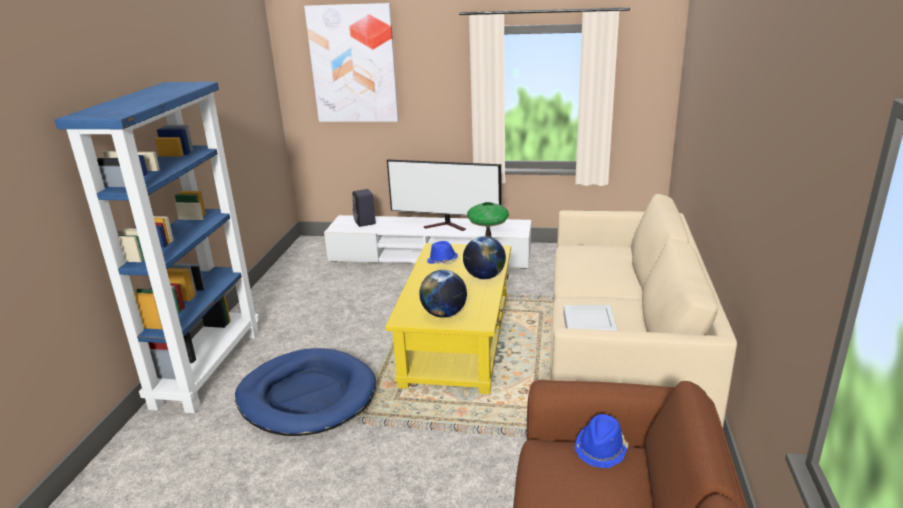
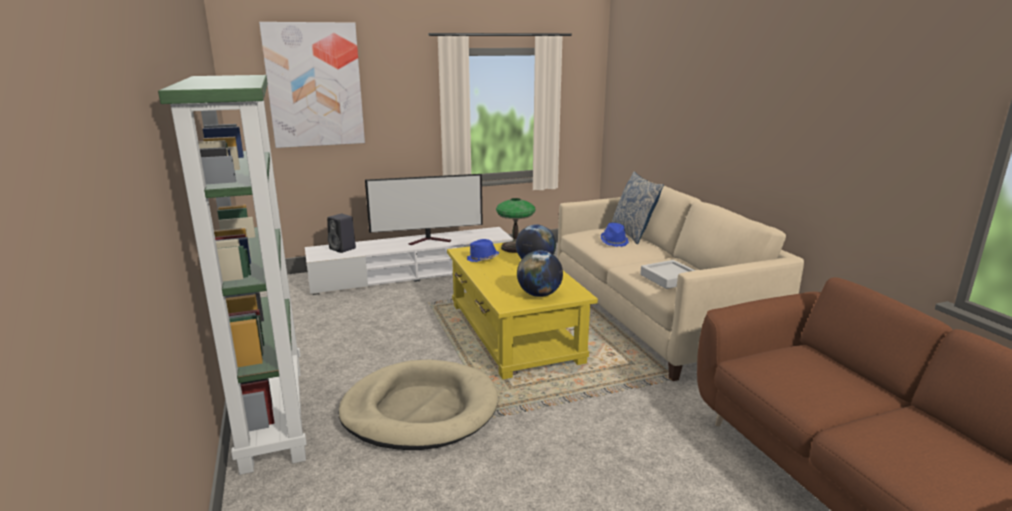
camera: 30 degrees left, 5 degrees down
(207, 367) = (272, 415): blue bookcase -> green bookcase
(307, 396) = (420, 410): blue dog bed -> beige dog bed
(601, 449) = (785, 350): blue hat -> blue hat (614, 242)
(629, 259) = (633, 234): none -> pillow

